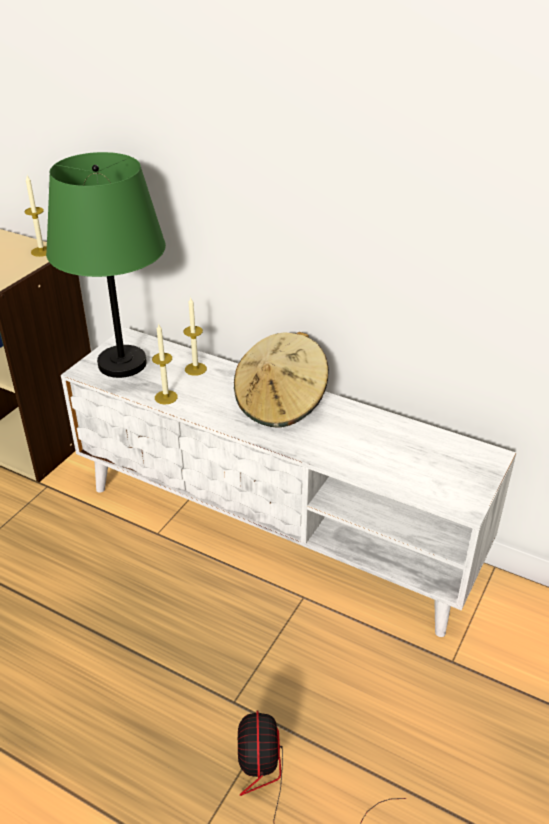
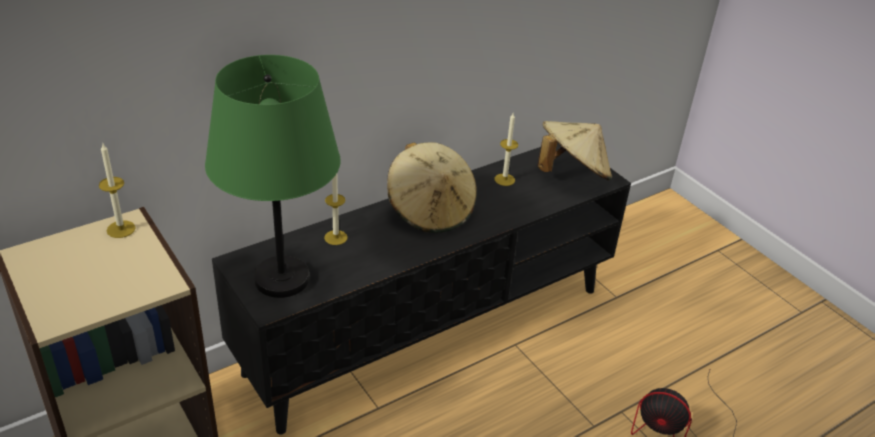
camera: 65 degrees left, 0 degrees up
(166, 397) = (365, 269): candle -> candle (504, 179)
(276, 528) = (430, 328): white tv stand -> black tv stand
(445, 474) = (572, 173): none -> beige hat

